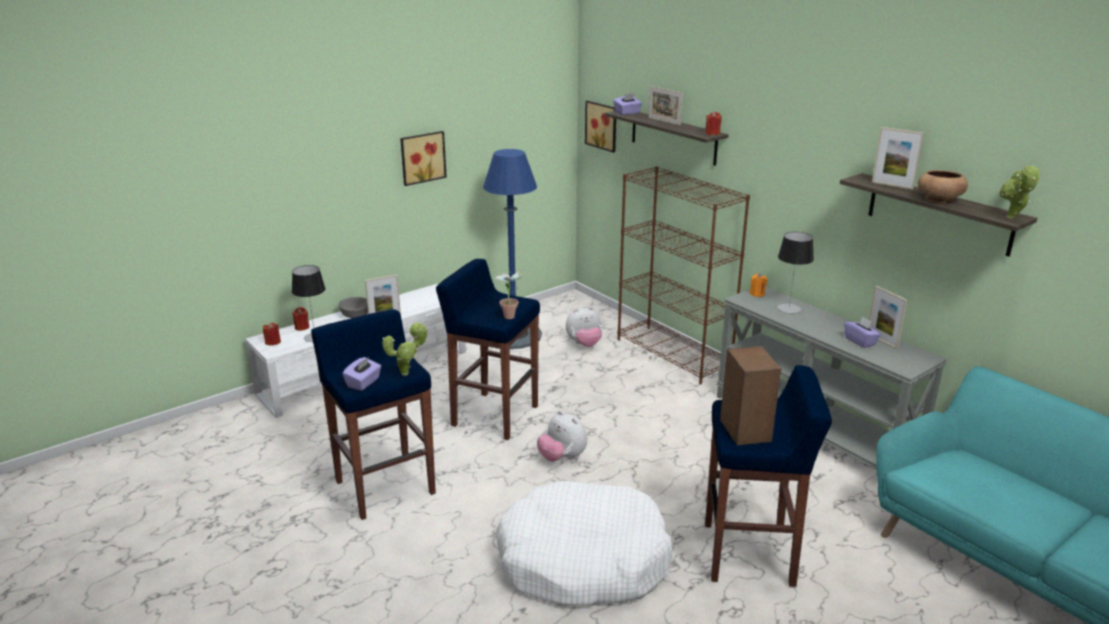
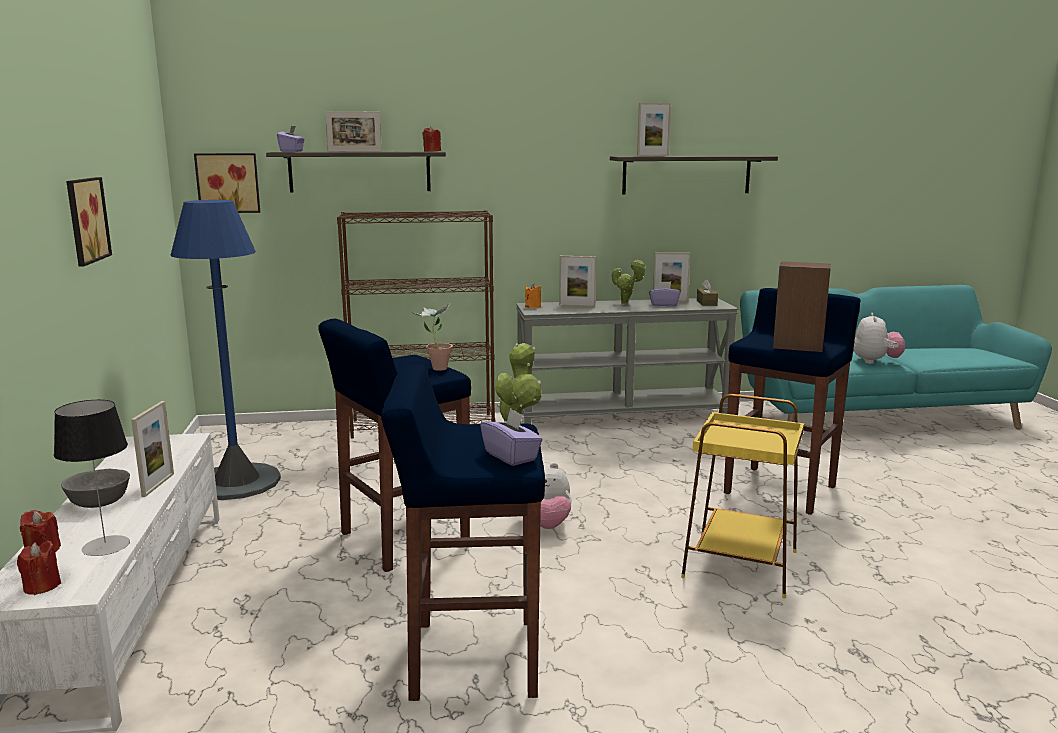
camera: 60 degrees left, 10 degrees down
(583, 560) = (741, 564): white dog bed -> yellow side table
(584, 344) = (330, 454): plush toy -> plush toy (875, 362)
(789, 308) = (577, 306): table lamp -> picture frame
(906, 359) = (706, 303): none -> brown tissue box
(938, 199) = (701, 156): brown bowl -> none
(1011, 218) = (759, 155): potted plant -> potted plant (626, 304)

